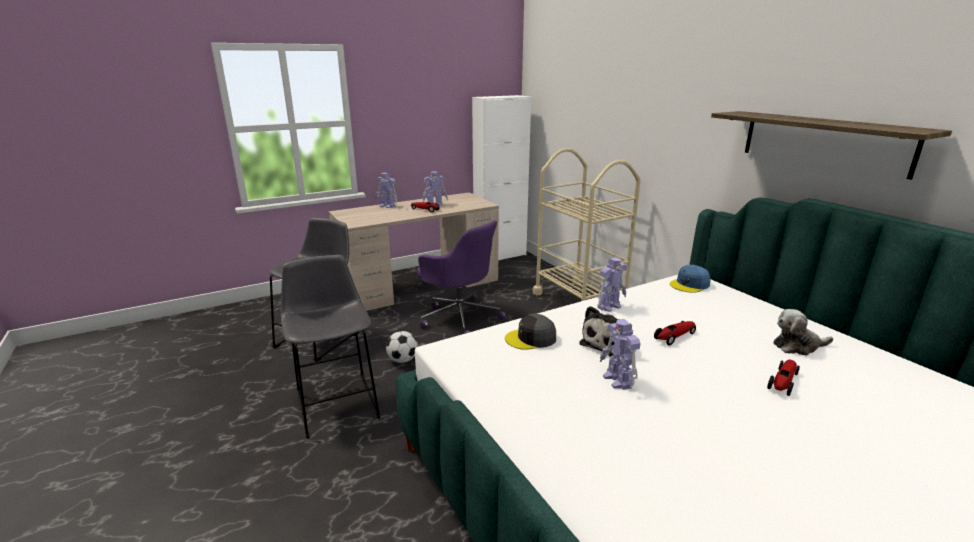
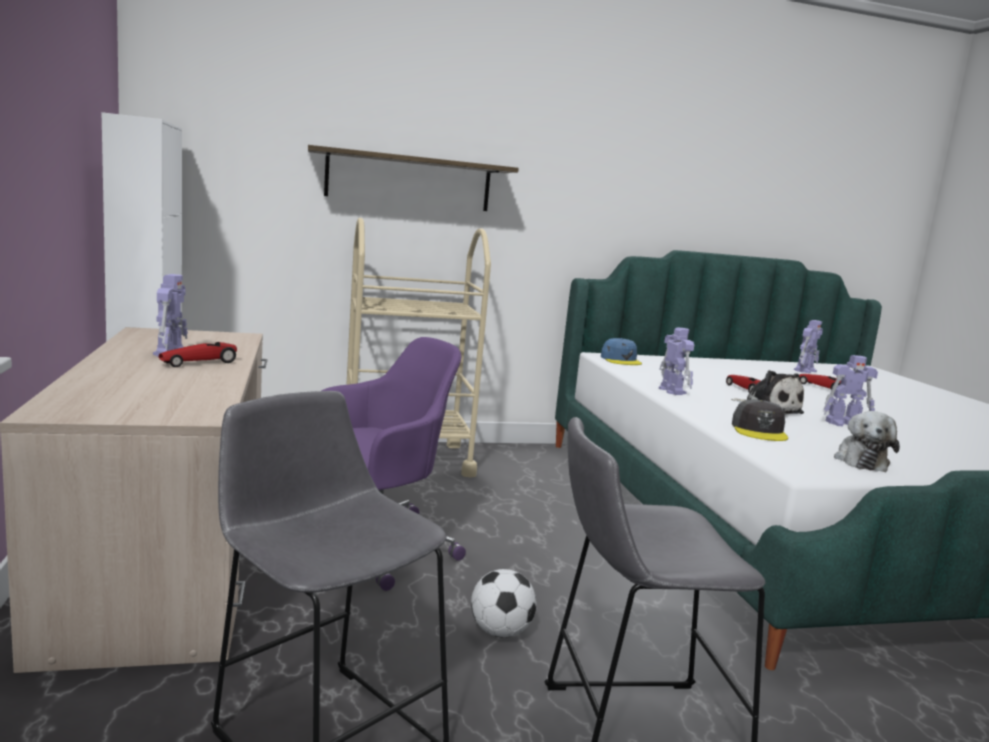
camera: 75 degrees left, 10 degrees down
(387, 206) = (96, 376): toy robot -> toy robot (805, 370)
(797, 346) = (759, 371): plush toy -> plush toy (860, 460)
(823, 142) = (675, 198): shelf -> shelf (409, 181)

